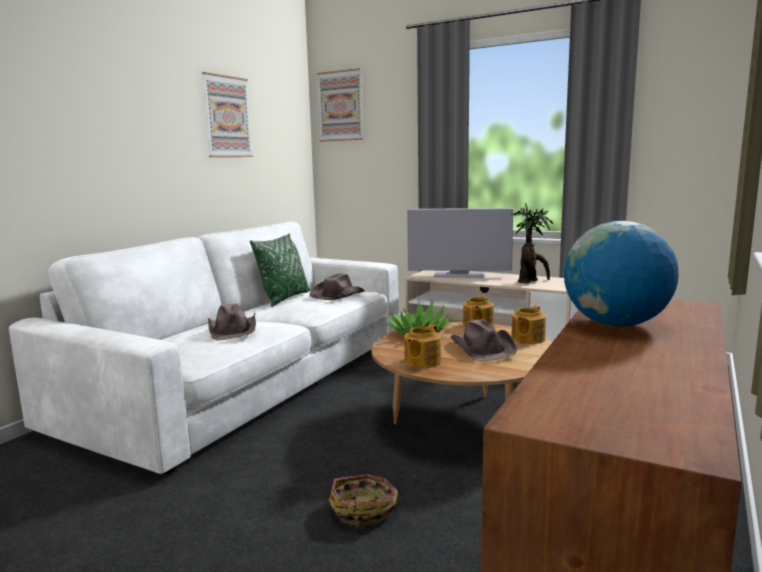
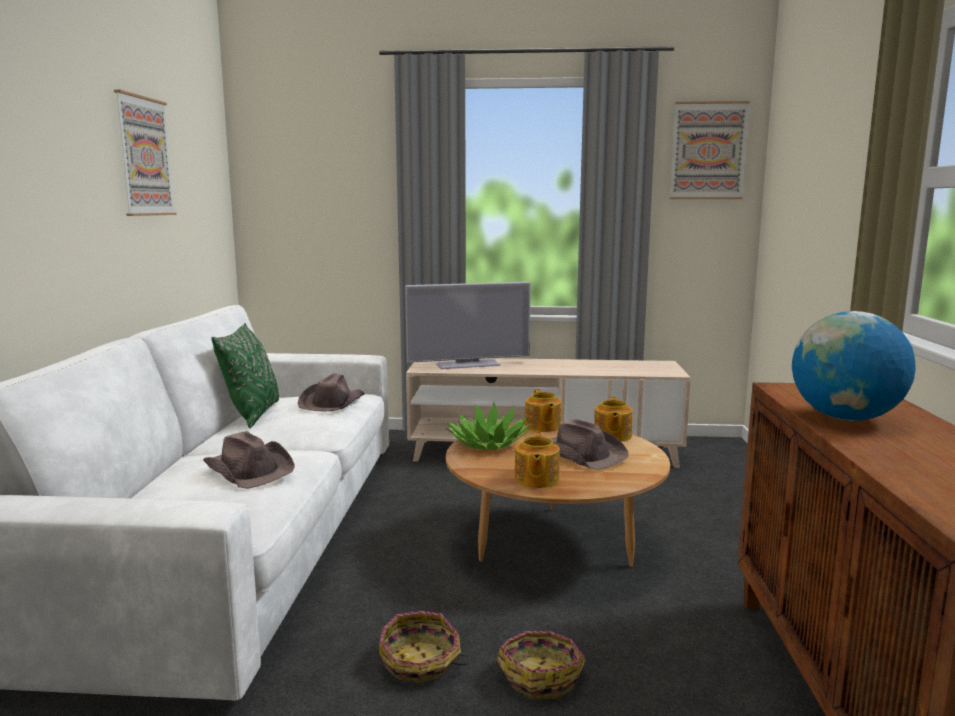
camera: 25 degrees left, 0 degrees up
(291, 480) = (420, 662): none -> basket
(341, 106) = (278, 146): picture -> picture (708, 151)
(531, 282) = (557, 367): potted plant -> none

